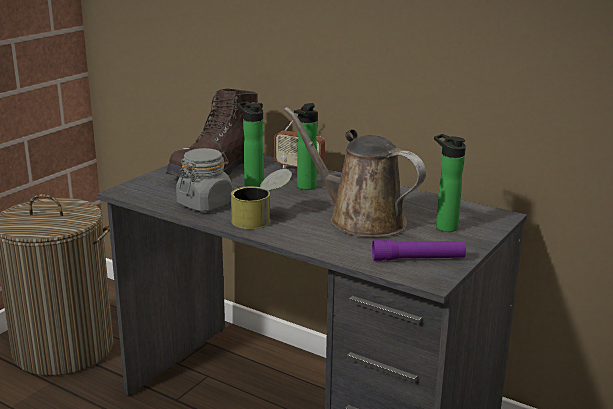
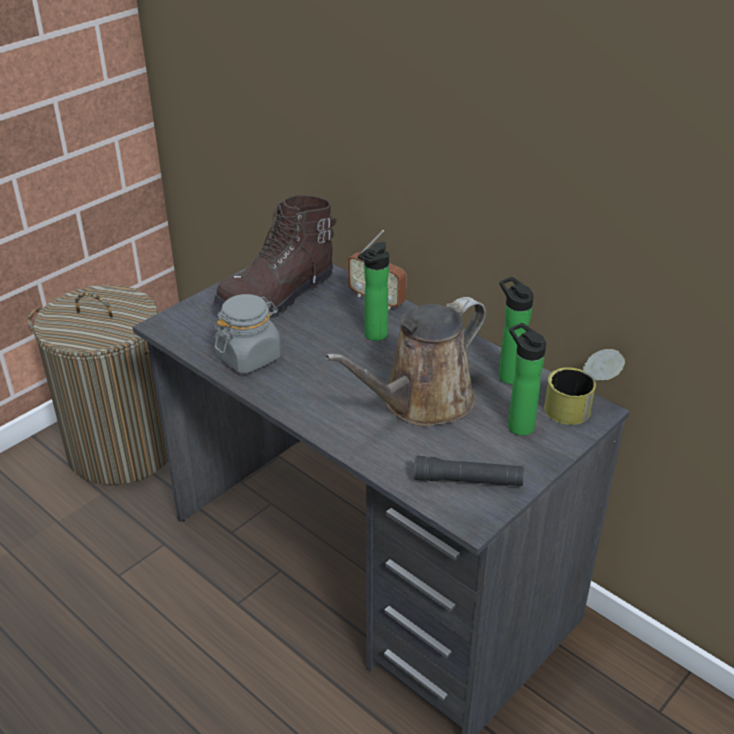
camera: 10 degrees right, 15 degrees up
(252, 184) = (312, 325): bottle -> bottle (508, 375)
(262, 218) = (307, 390): can -> can (580, 406)
(360, 220) = (421, 403): brown watering can -> brown watering can turned 90 degrees counterclockwise
(418, 259) = (468, 480): purple flashlight -> black flashlight

